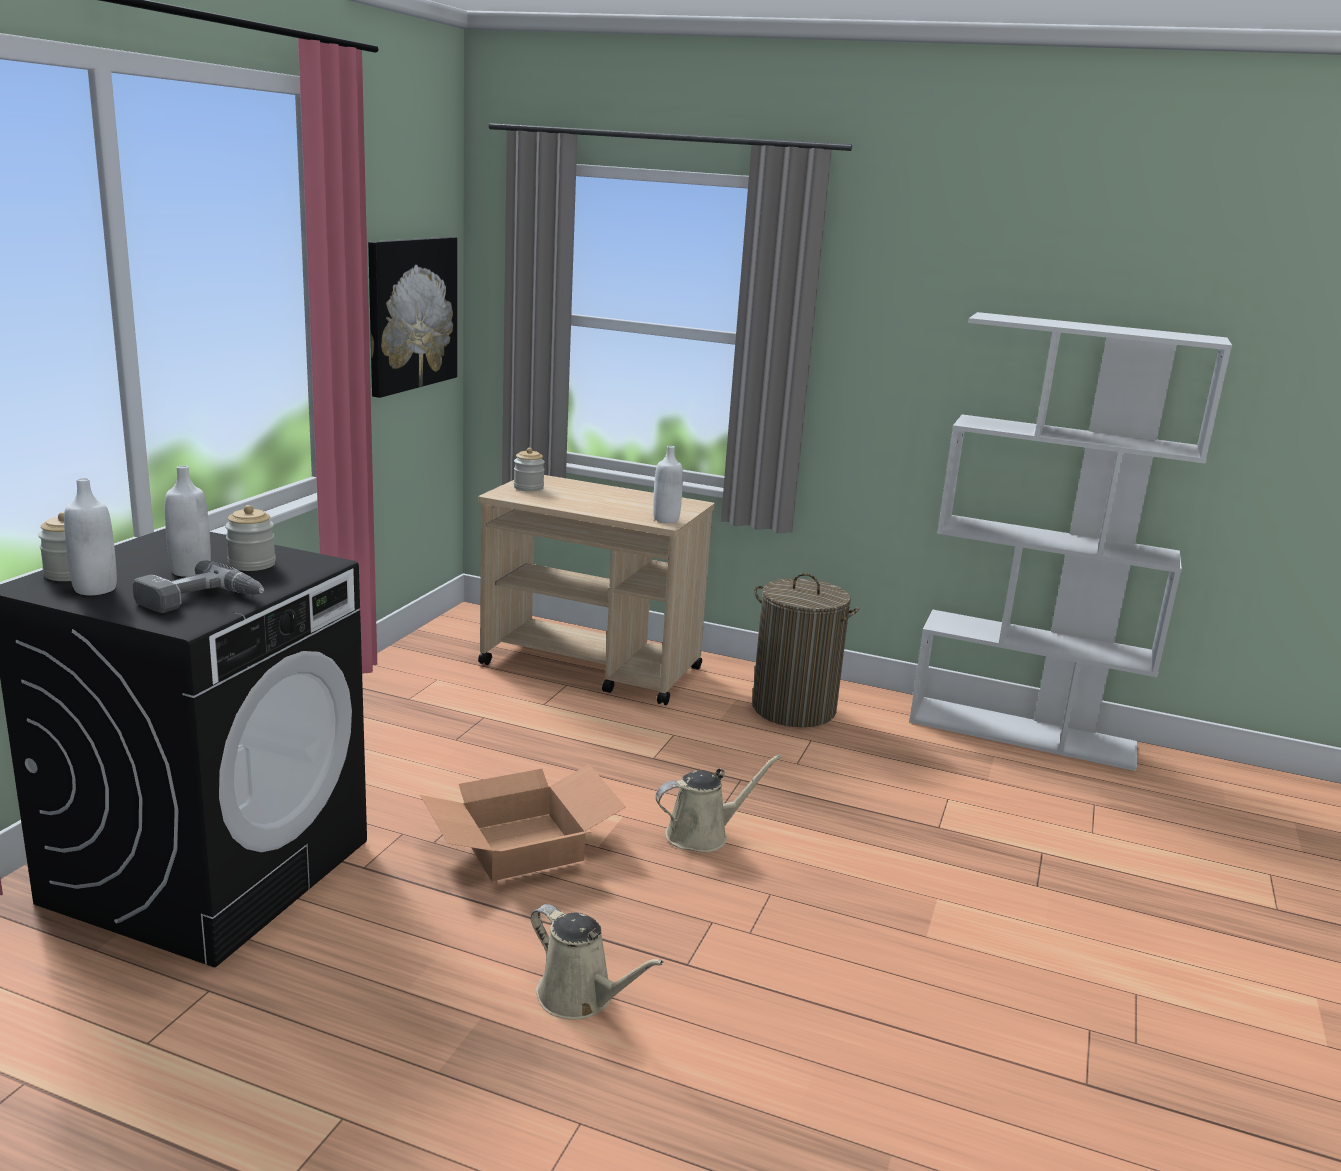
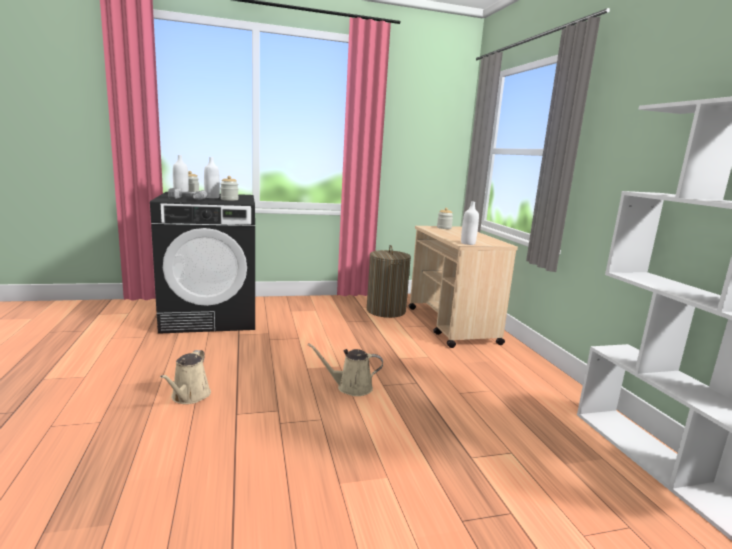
camera: 55 degrees right, 5 degrees down
(411, 314) = (425, 146): picture -> none
(521, 847) = (285, 354): cardboard box -> none
(703, 834) = (351, 387): beige watering can -> beige watering can turned 150 degrees clockwise
(794, 708) = (514, 377): laundry basket -> laundry basket (386, 311)

